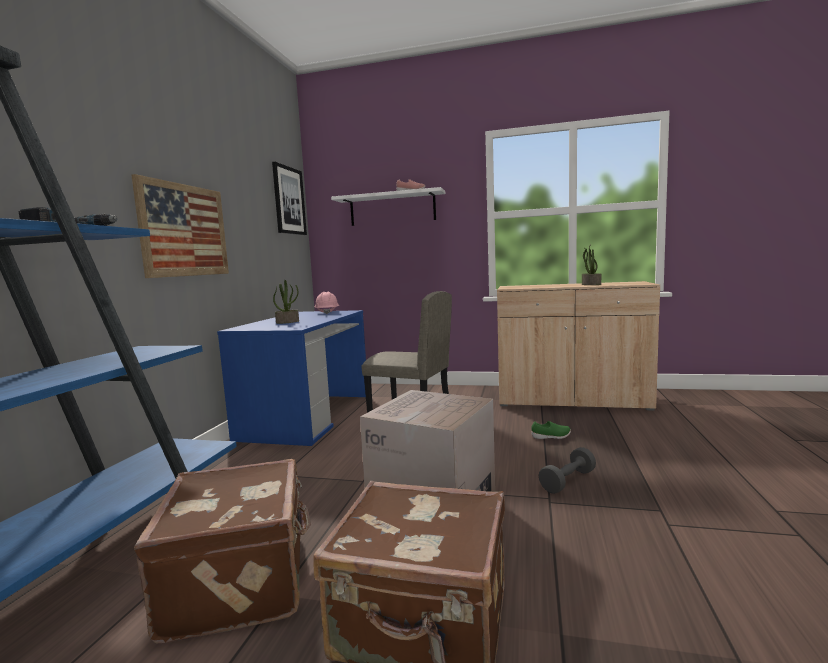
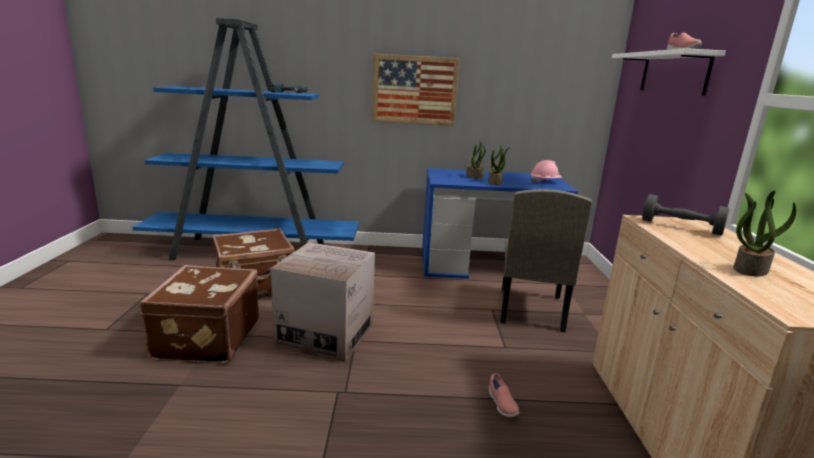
camera: 75 degrees right, 10 degrees up
(289, 200) = (580, 57): picture -> none
(318, 319) = (495, 183): none -> potted plant
(551, 437) = (501, 404): green shoe -> pink shoe
(567, 481) = (381, 406): grey dumbbell -> grey dumbbell (680, 227)

